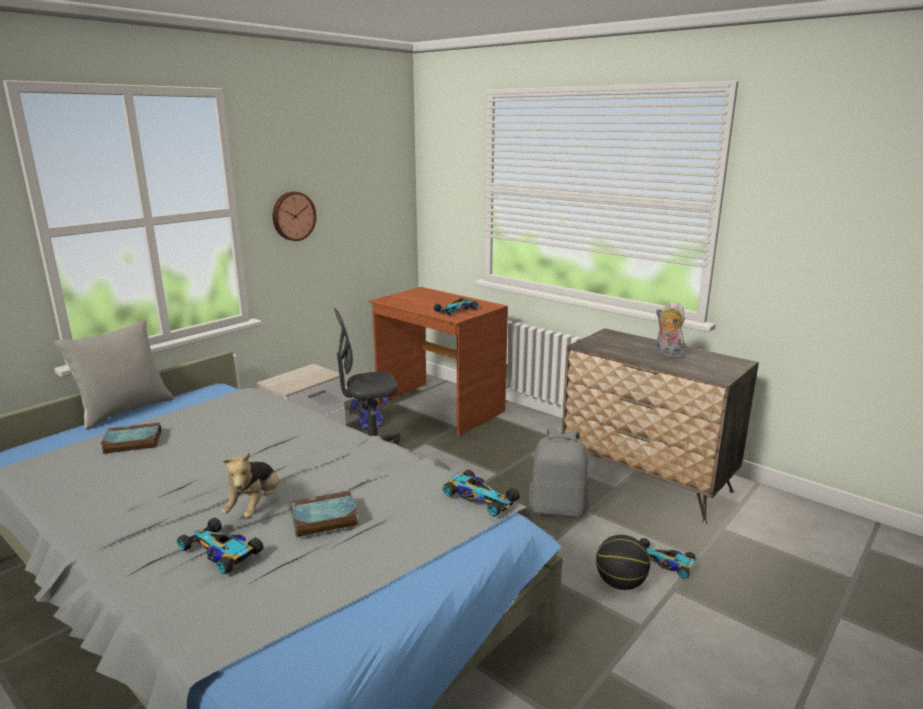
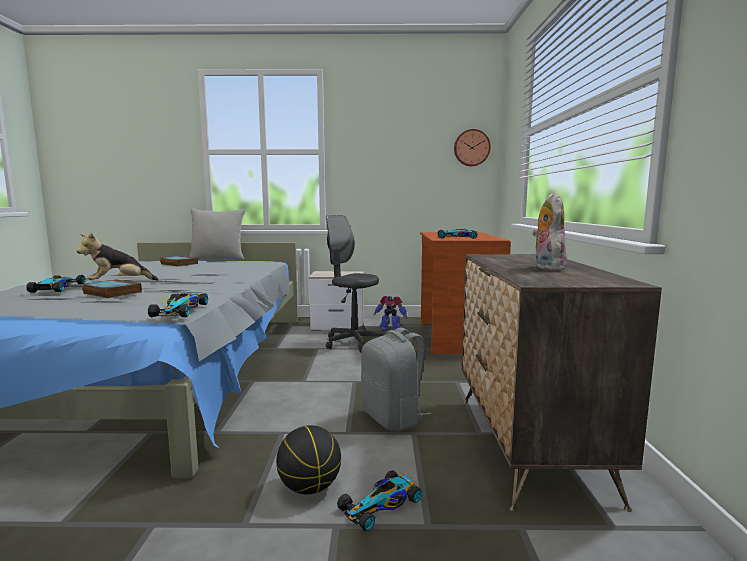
camera: 50 degrees right, 10 degrees down
(293, 216) = (370, 160): wall clock -> wall clock (471, 148)
(664, 563) = (382, 504): toy car -> toy car turned 120 degrees counterclockwise

